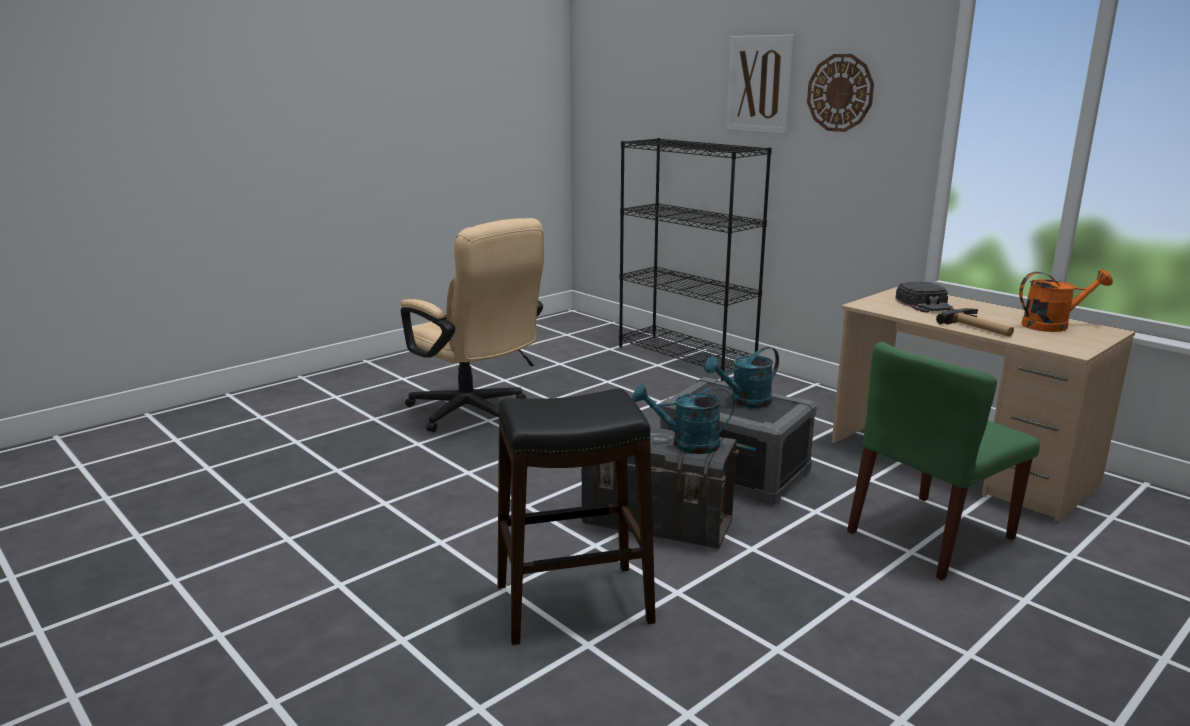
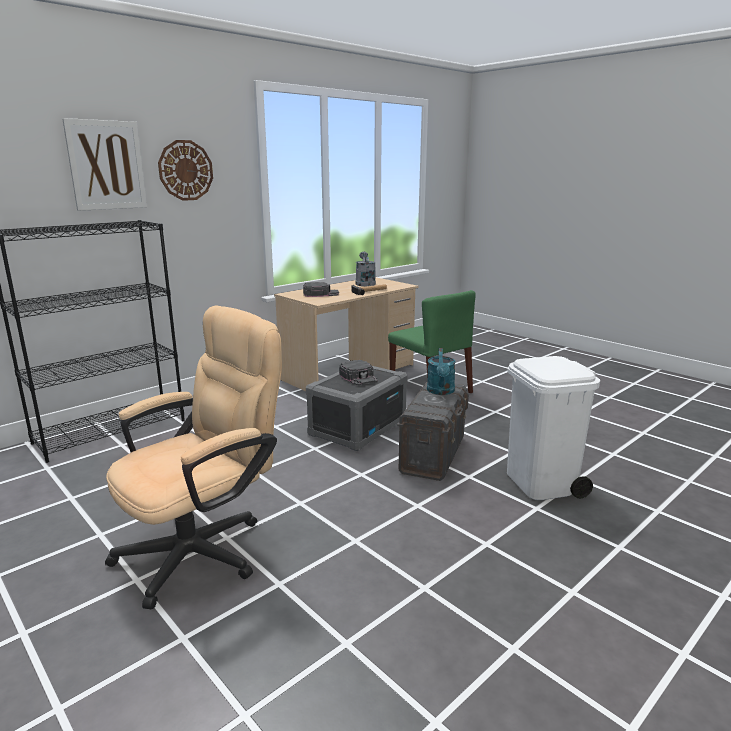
camera: 90 degrees left, 0 degrees up
(573, 604) = (542, 483): black stool -> white trash can
(744, 402) = (359, 377): turquoise watering can -> black cap
(1052, 325) = (365, 283): orange watering can -> grey watering can

